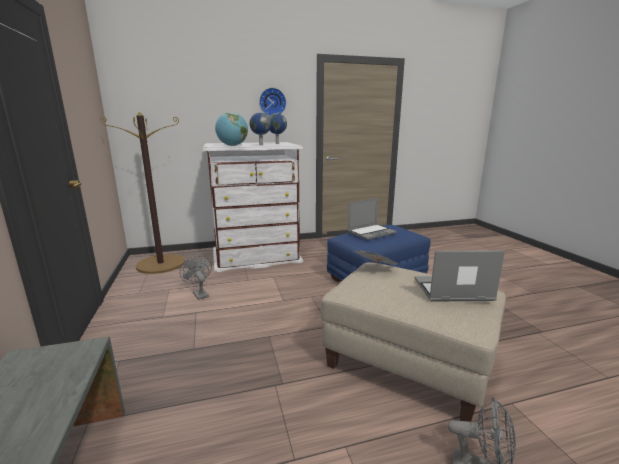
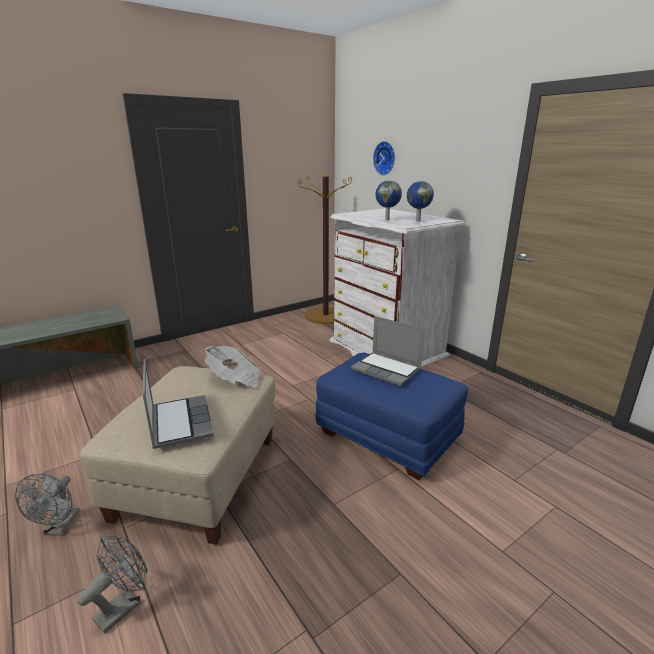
camera: 70 degrees right, 5 degrees up
(199, 294) = (282, 346): grey fan -> grey fan (123, 605)
(232, 146) = (357, 216): globe -> none
(272, 102) = (459, 163): wall clock -> wall clock (385, 158)

